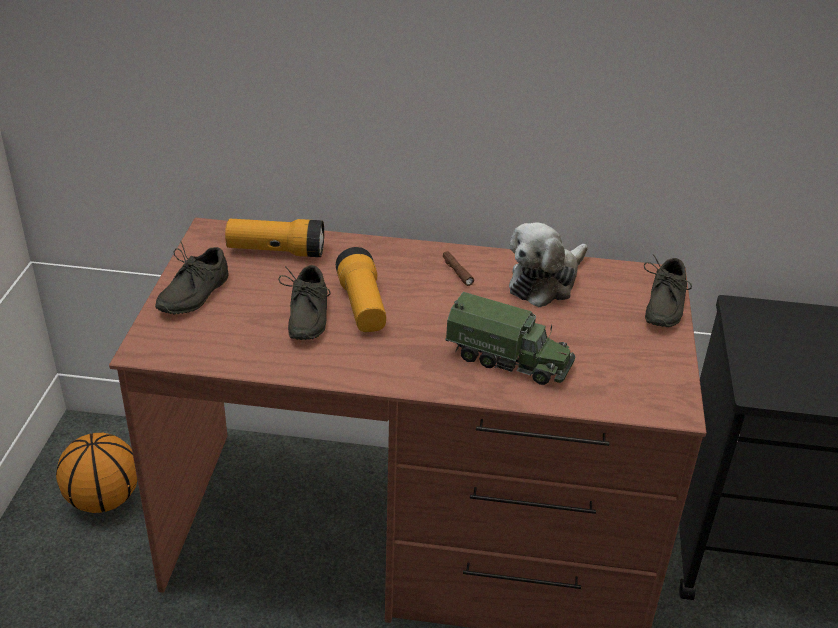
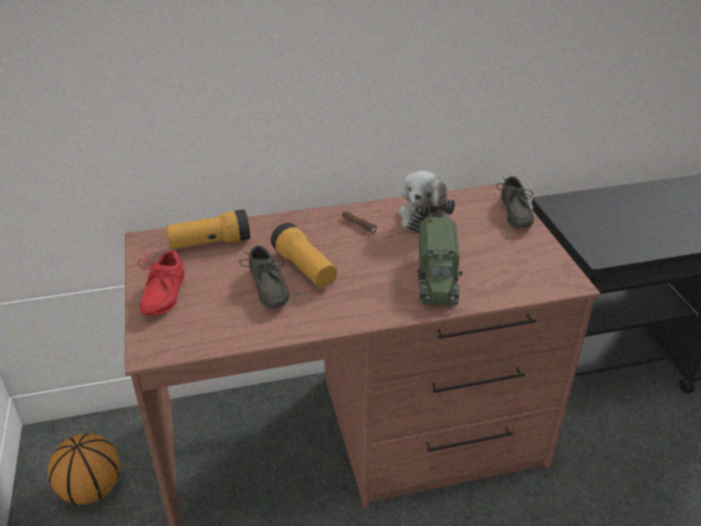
camera: 20 degrees left, 0 degrees up
(191, 294) = (161, 295): grey shoe -> red shoe
(509, 359) = (437, 278): toy truck -> toy truck turned 90 degrees clockwise

